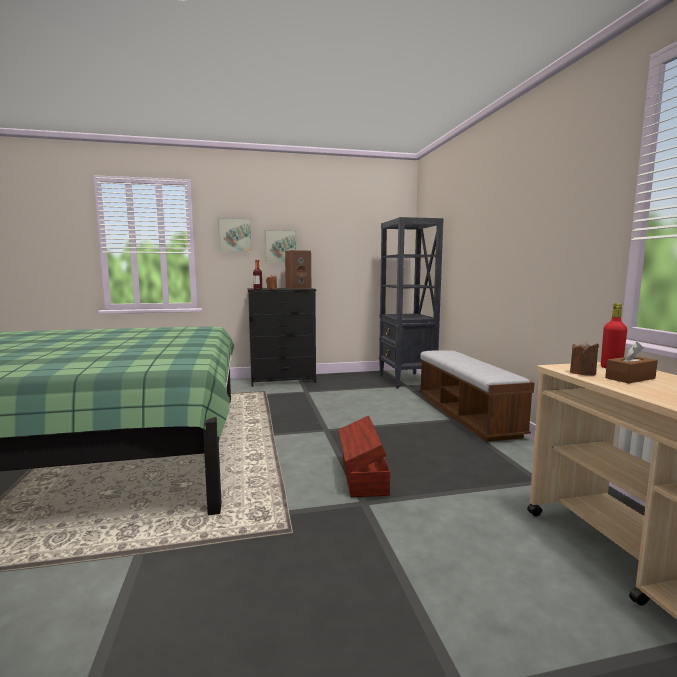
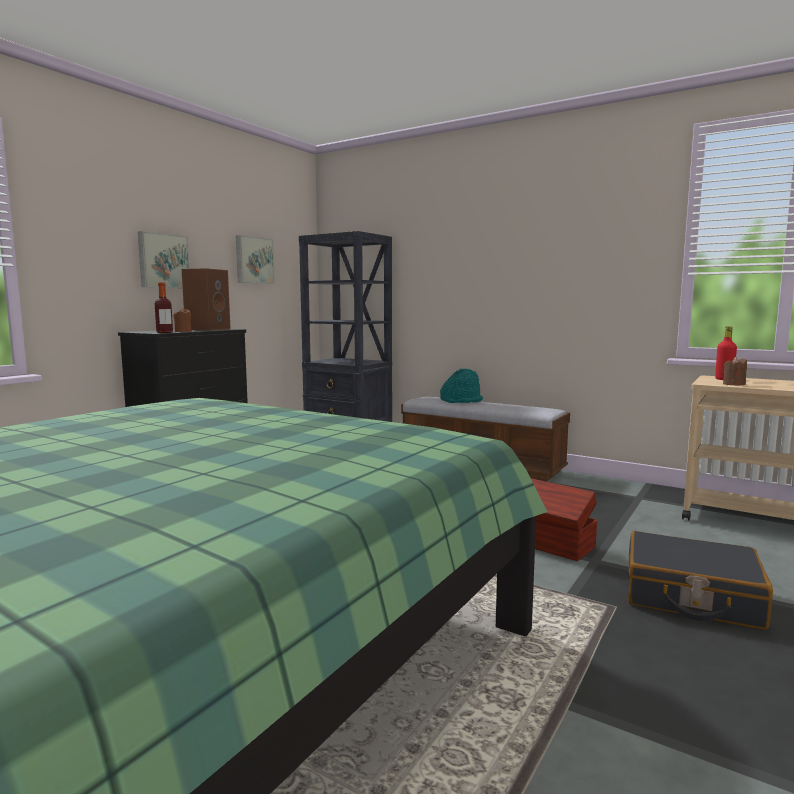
camera: 45 degrees left, 0 degrees up
(235, 235) = (91, 236): picture -> picture (253, 260)
(360, 558) = (691, 596): none -> black suitcase
(459, 357) = (461, 401): none -> turquoise hat
(630, 378) = (760, 383): brown tissue box -> none

